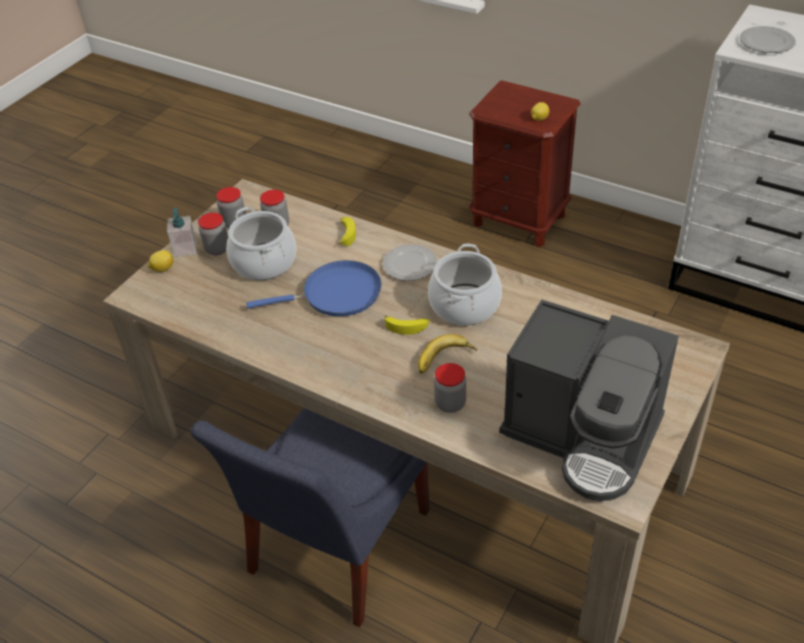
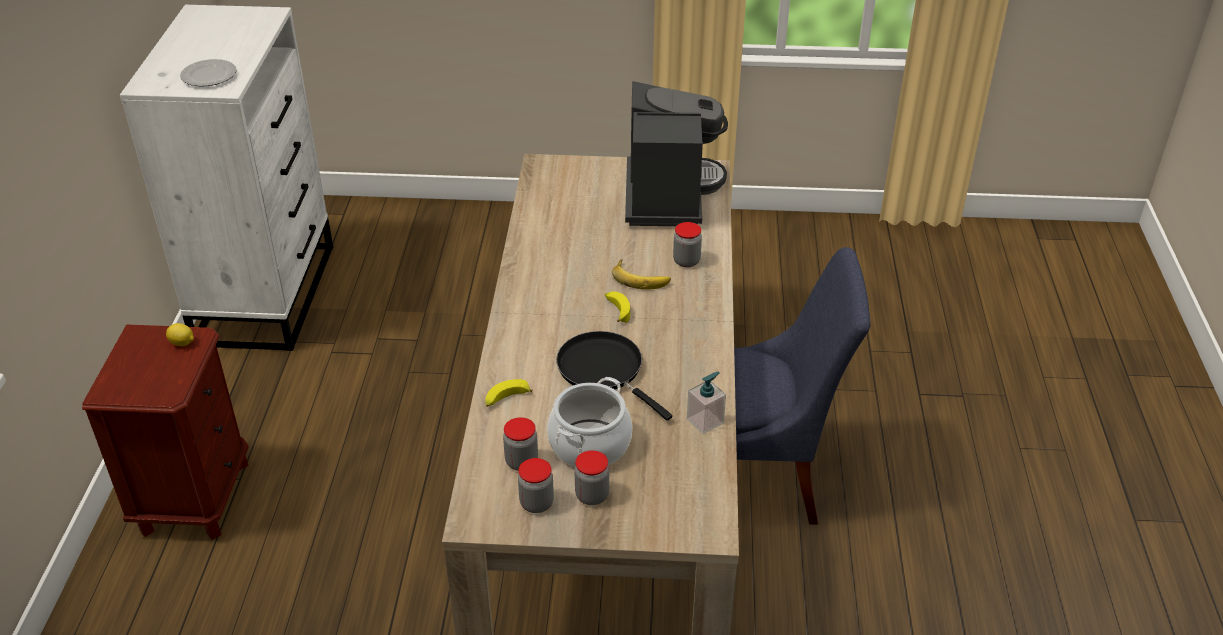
camera: 120 degrees left, 5 degrees down
(162, 269) = (655, 528): lemon -> none
(185, 249) = (609, 525): soap dispenser -> soap dispenser (705, 421)
(336, 294) = (604, 370): blue frying pan -> black frying pan
(409, 265) = (531, 336): plate -> none
(465, 305) = (565, 286): cooking pot -> none

